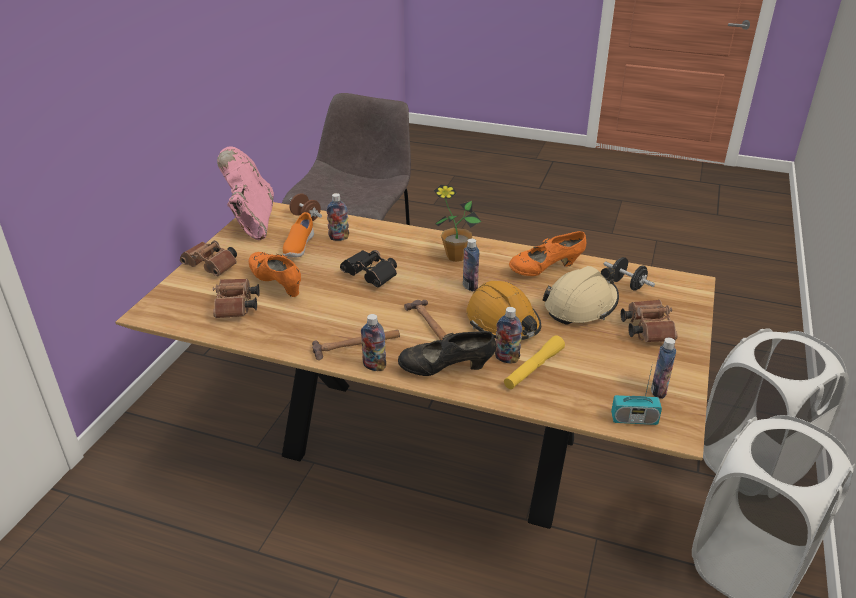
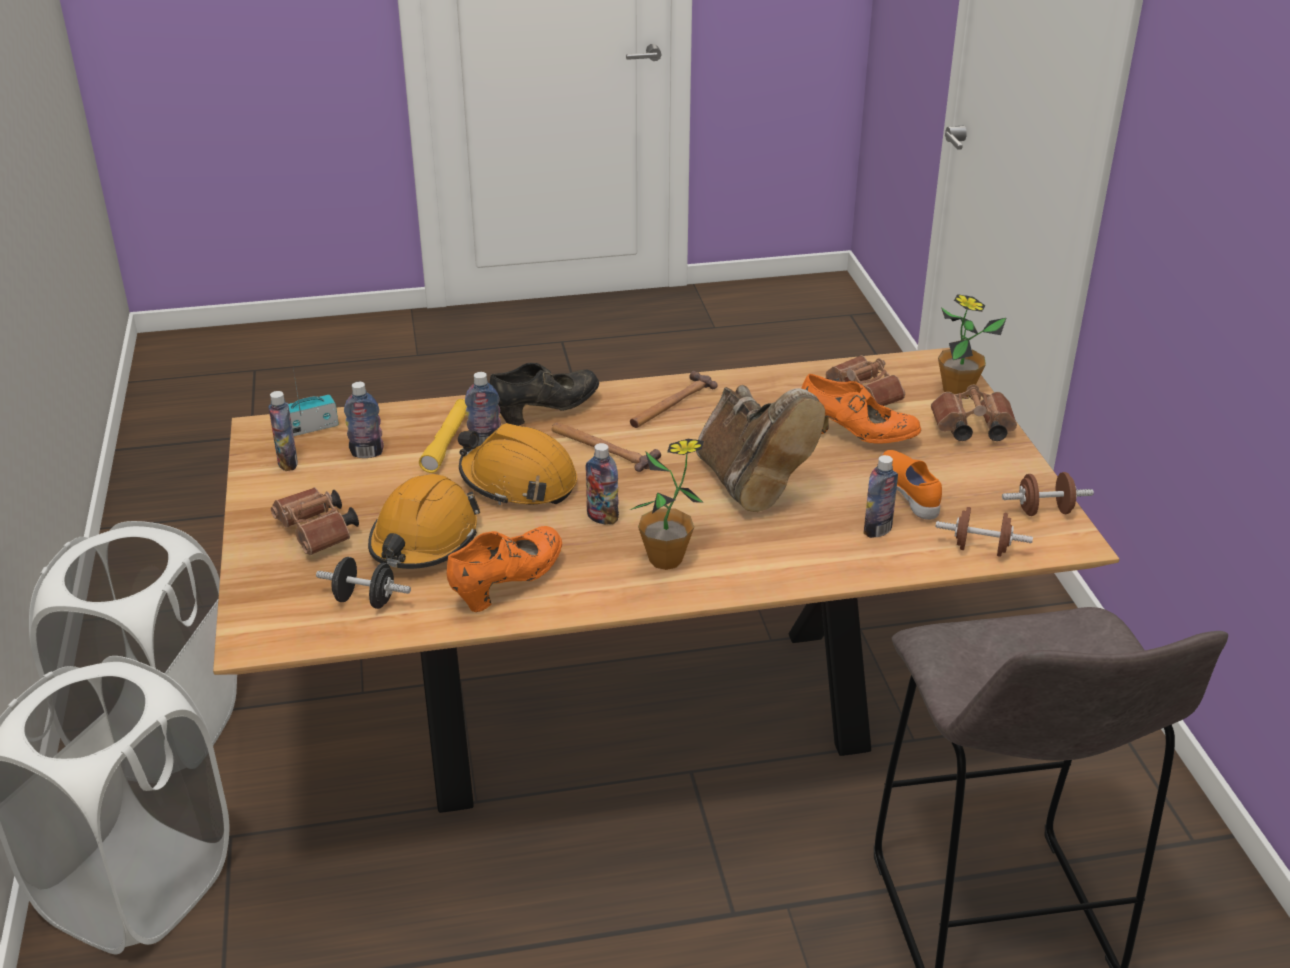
camera: 150 degrees right, 0 degrees up
(177, 290) = (957, 391): none -> potted plant
(252, 222) = (1044, 511): pink boot -> brown dumbbell
(371, 277) = (750, 485): black binoculars -> brown boot
(374, 366) = (627, 391): bottle -> bottle (367, 453)
(581, 305) = (424, 540): beige hard hat -> orange hard hat

